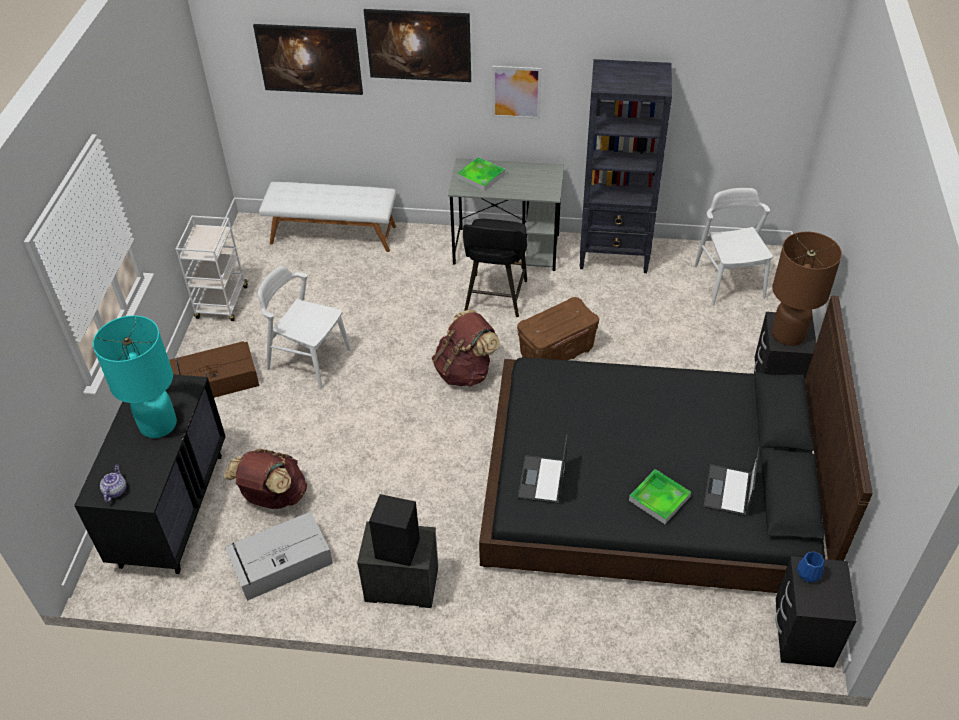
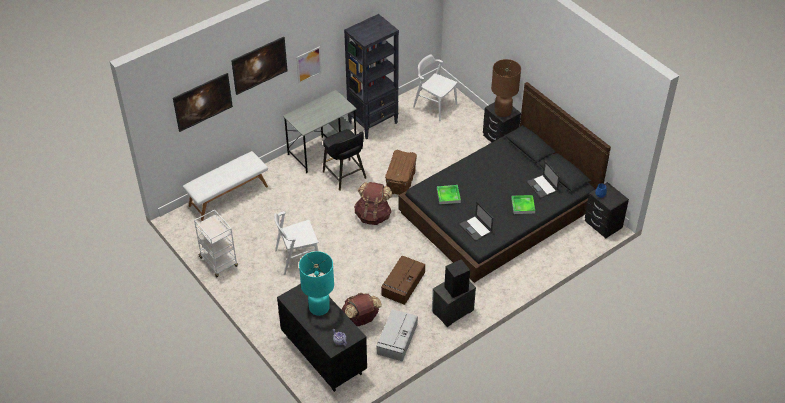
camera: 45 degrees left, 0 degrees up
(215, 381) = (267, 296): brown storage box -> brown storage box (403, 284)
(481, 176) = (306, 117): tray -> tray (448, 196)

